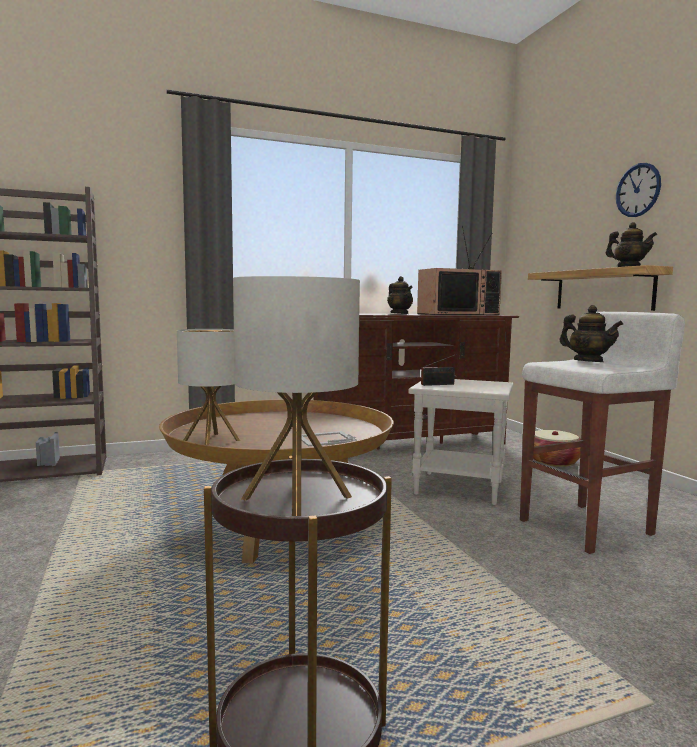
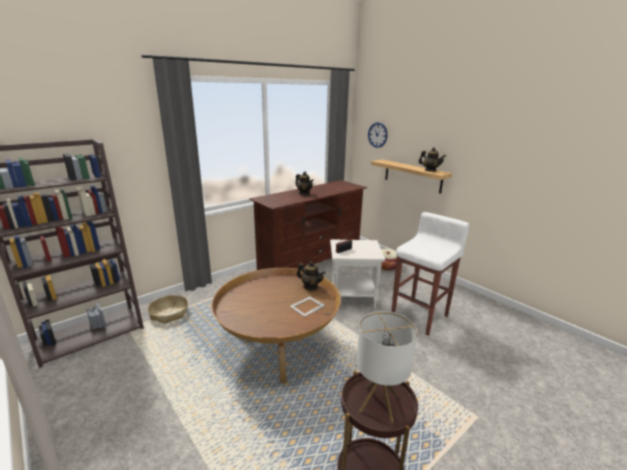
camera: 20 degrees left, 15 degrees up
(150, 467) = (169, 313): none -> basket
(211, 440) = (248, 321): table lamp -> none
(458, 314) = (334, 188): television -> none
(588, 361) = (425, 243): teapot -> teapot (310, 286)
(638, 190) = (435, 126): wall clock -> wall clock (377, 135)

